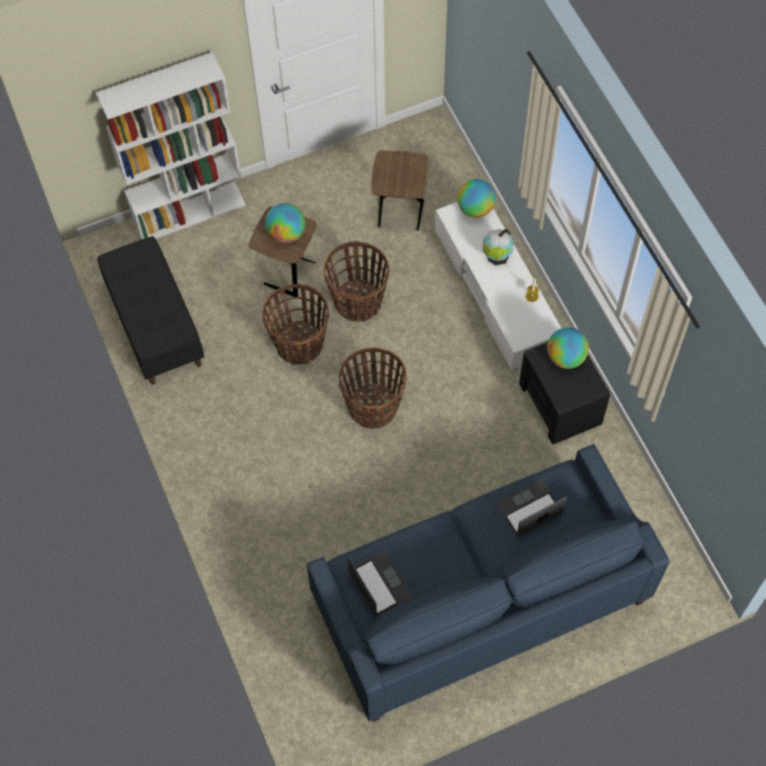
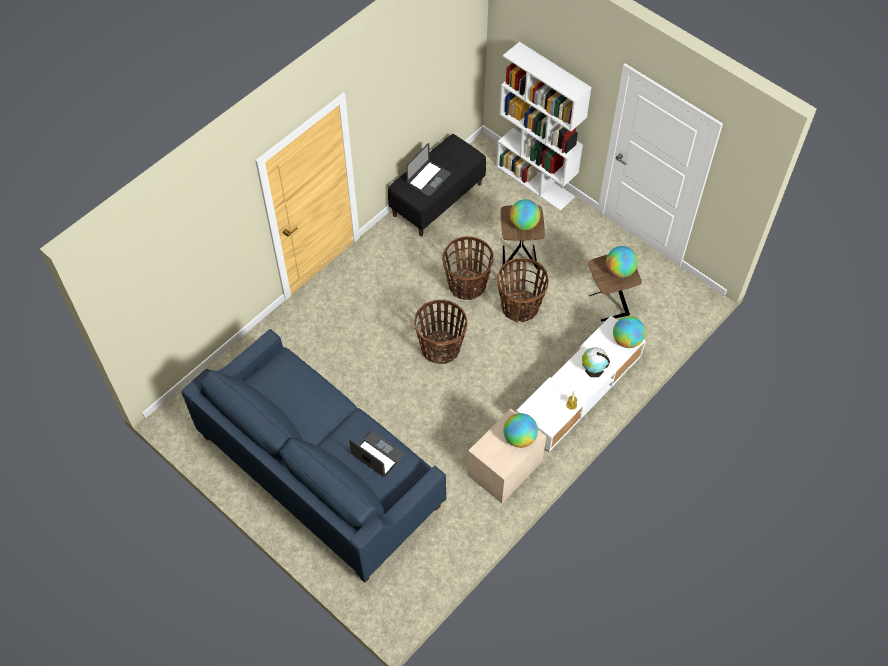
camera: 65 degrees right, 5 degrees down
(379, 584) = (278, 382): laptop -> laptop (428, 178)
(401, 168) = (619, 270): none -> globe
(560, 404) = (504, 468): black nightstand -> beige nightstand

